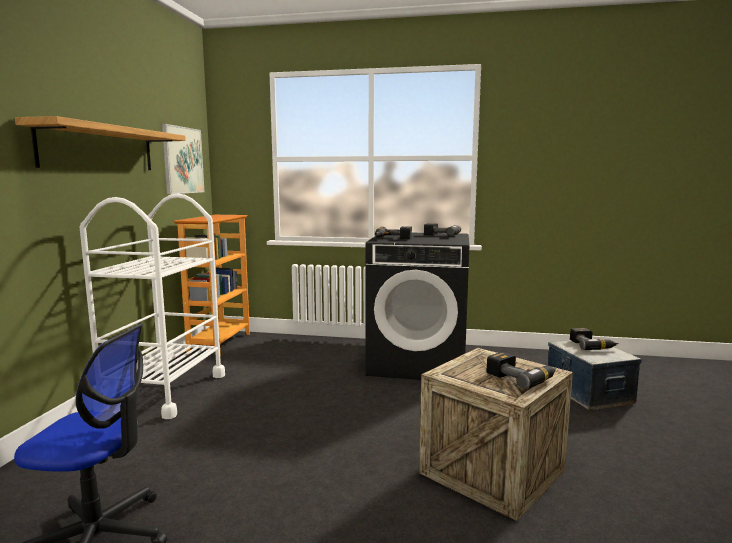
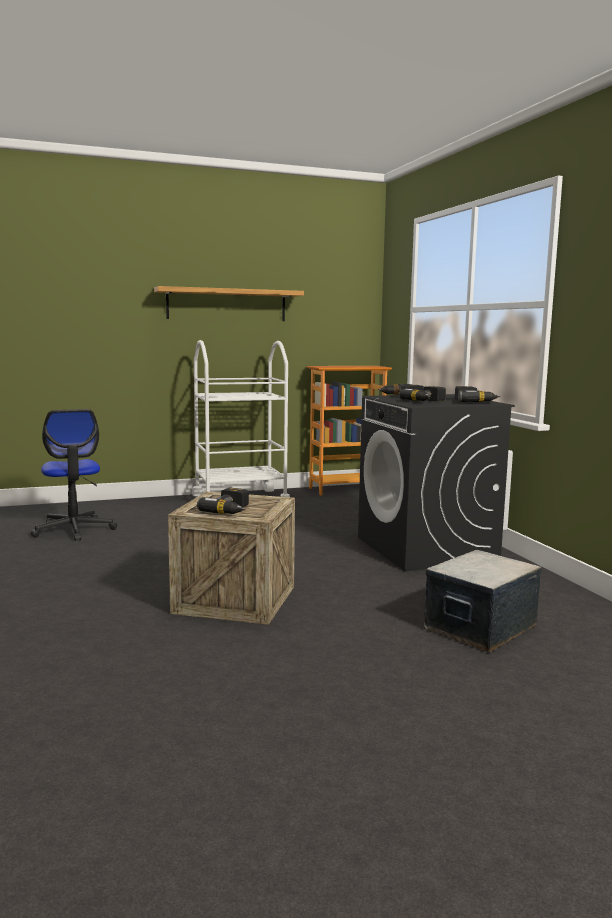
camera: 60 degrees right, 0 degrees up
(183, 160) = (333, 312): picture -> none
(591, 345) = (499, 566): power drill -> power drill (427, 401)

